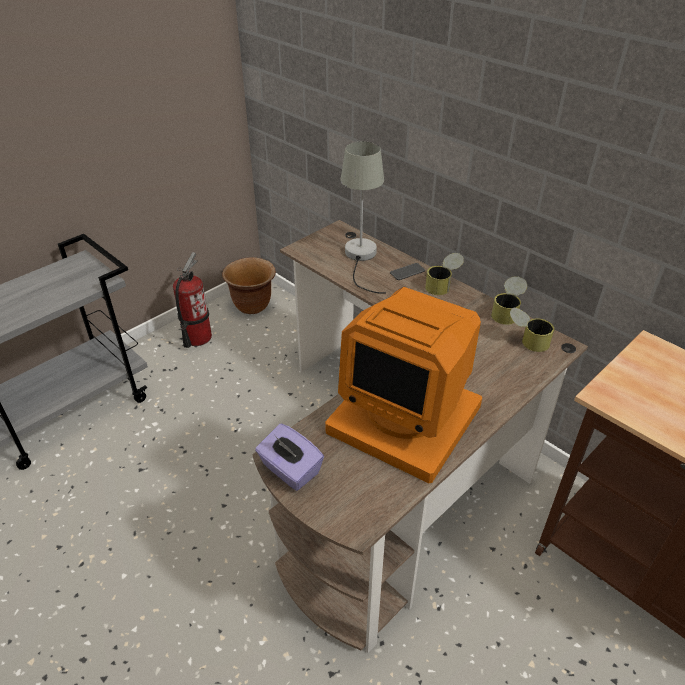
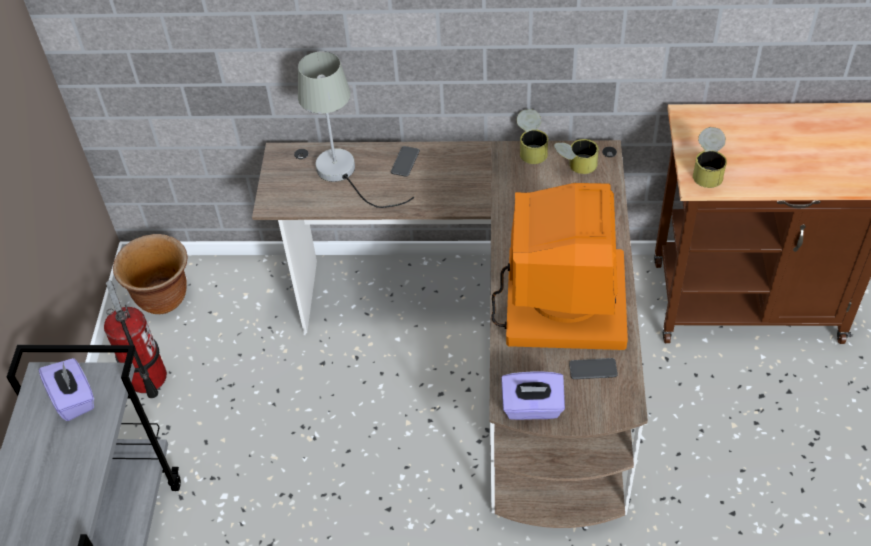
camera: 40 degrees left, 10 degrees up
(75, 278) = (74, 398): none -> purple tissue box
(368, 479) = (593, 369): none -> phone
(406, 417) = (562, 300): monitor -> monitor turned 75 degrees counterclockwise
(443, 285) = (451, 155): can -> can (708, 170)

